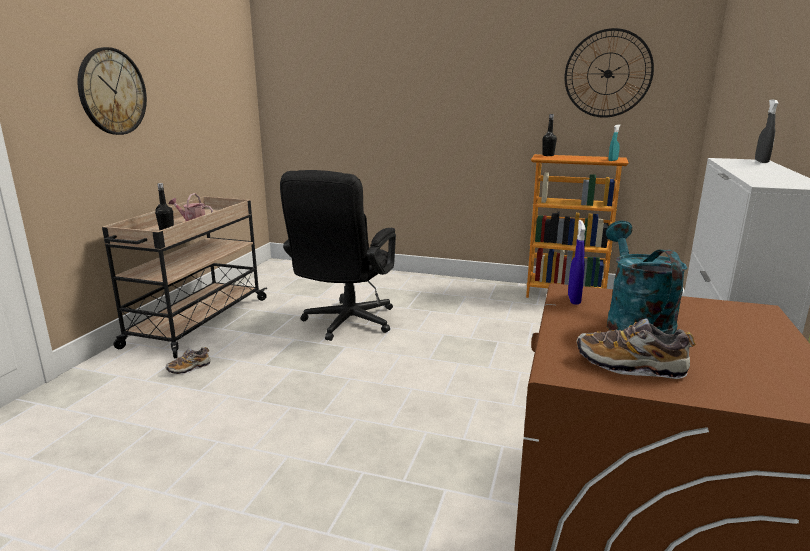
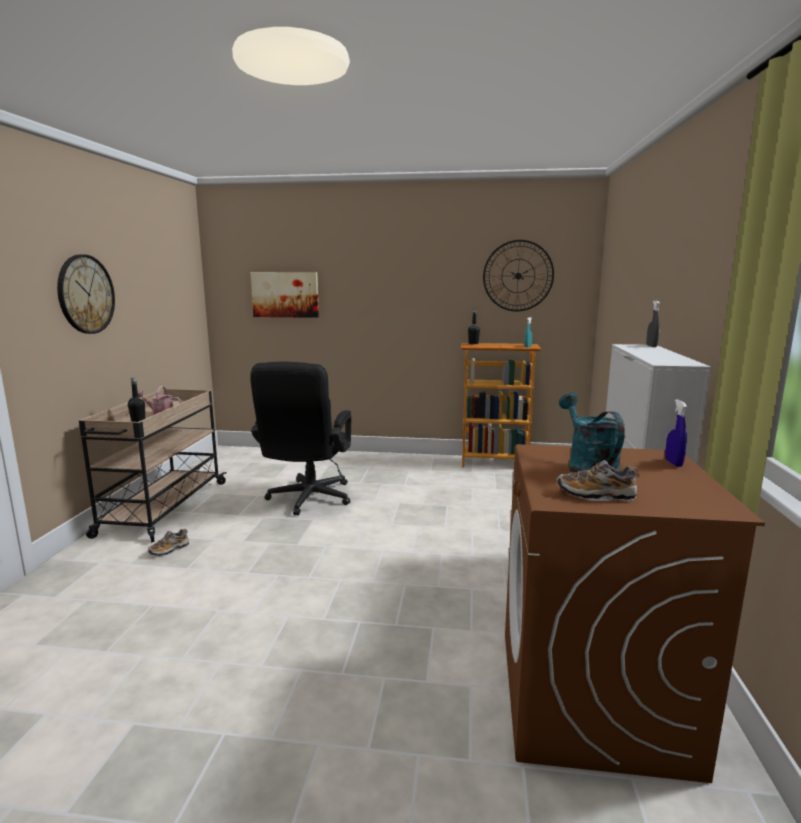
camera: 10 degrees left, 5 degrees down
(340, 96) = (285, 294): none -> picture
(574, 300) = (539, 454): blue spray bottle -> blue spray bottle (673, 463)

